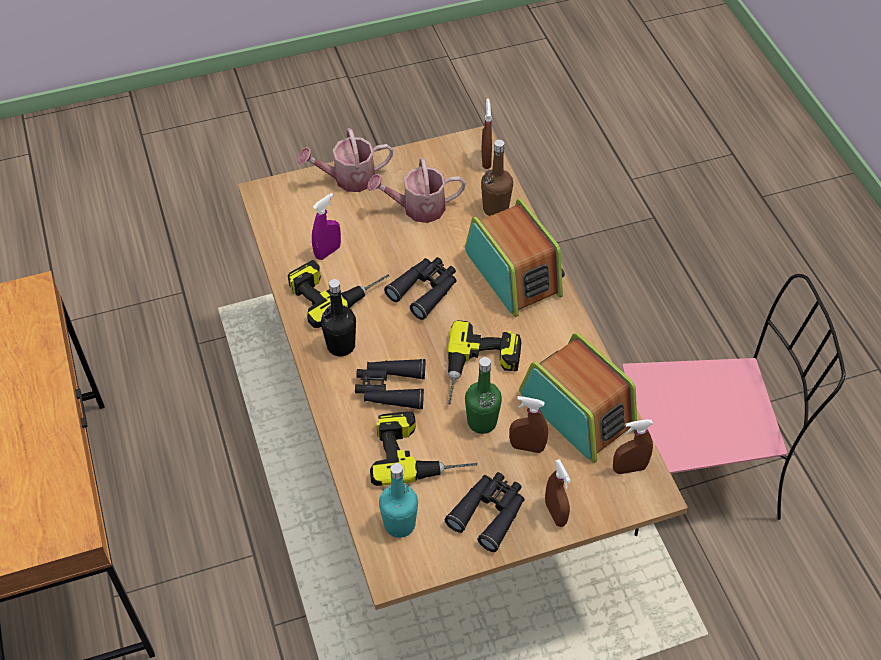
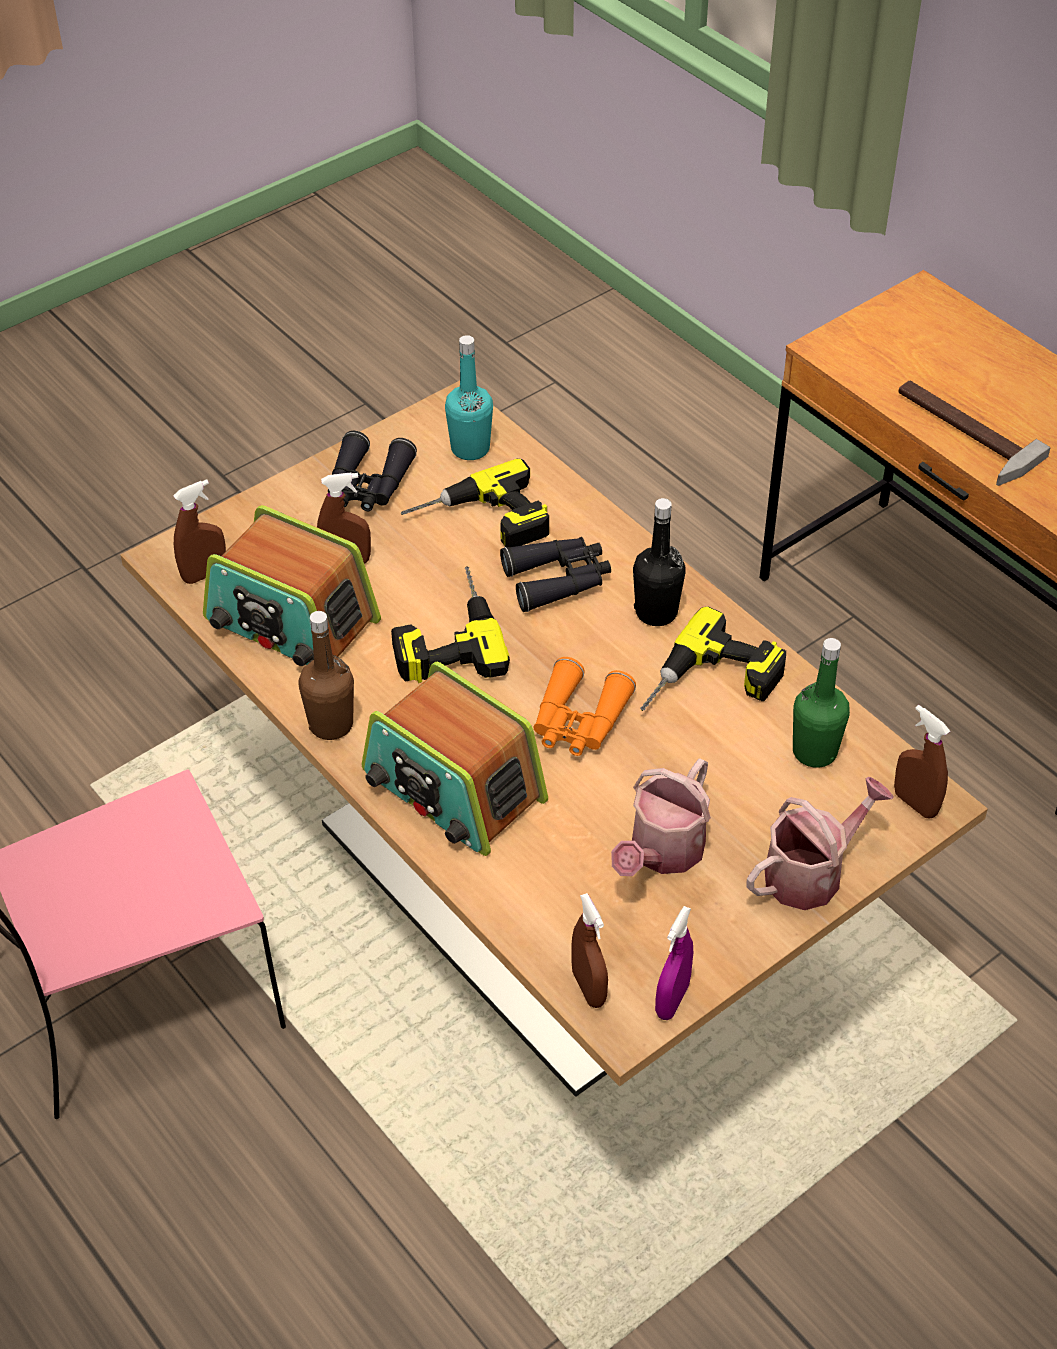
camera: 160 degrees right, 5 degrees down
(48, 416) = (960, 433): none -> hammer
(328, 252) = (761, 736): purple spray bottle -> purple spray bottle (672, 1000)
(417, 208) = (662, 853): watering can -> watering can turned 150 degrees clockwise
(425, 290) = (578, 721): black binoculars -> orange binoculars
(482, 422) = (417, 574): green bottle -> green bottle (814, 751)
(495, 209) = (529, 892): brown bottle -> brown bottle (331, 724)
(555, 513) = (286, 505): brown spray bottle -> brown spray bottle (915, 803)

